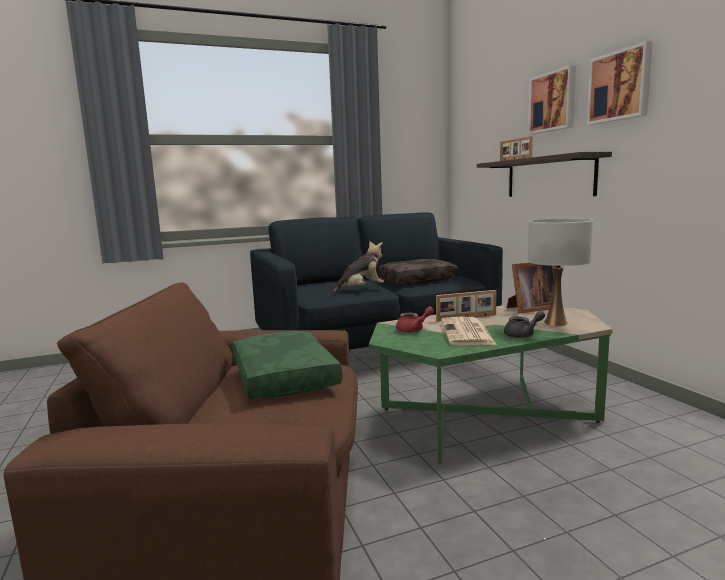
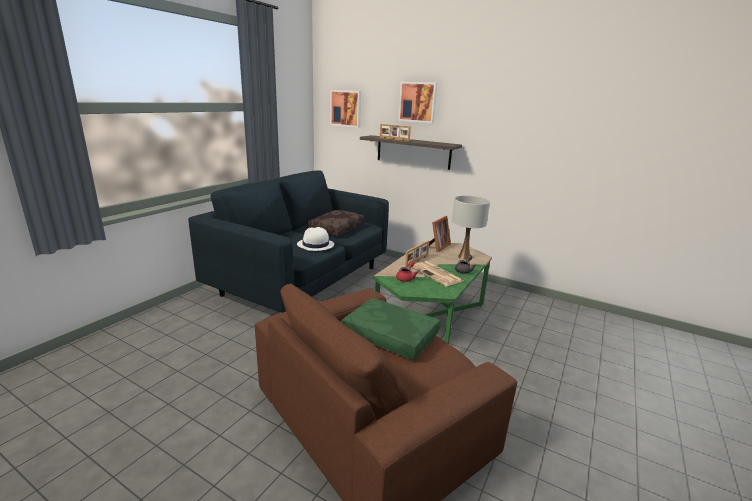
camera: 40 degrees left, 10 degrees up
(361, 290) = (315, 245): plush toy -> white hat
(620, 86) = (469, 106): picture -> picture (346, 108)

